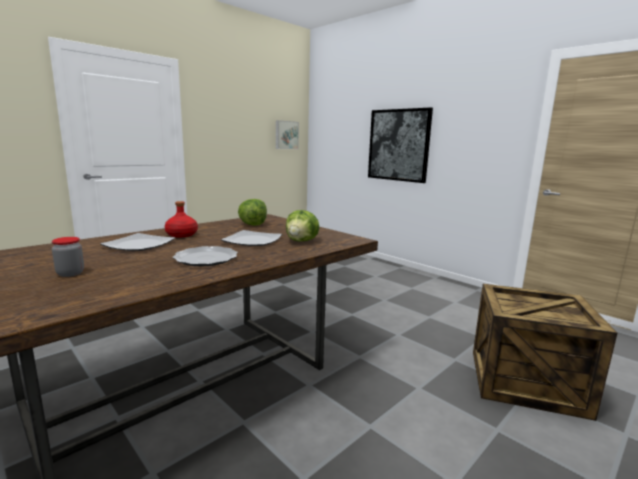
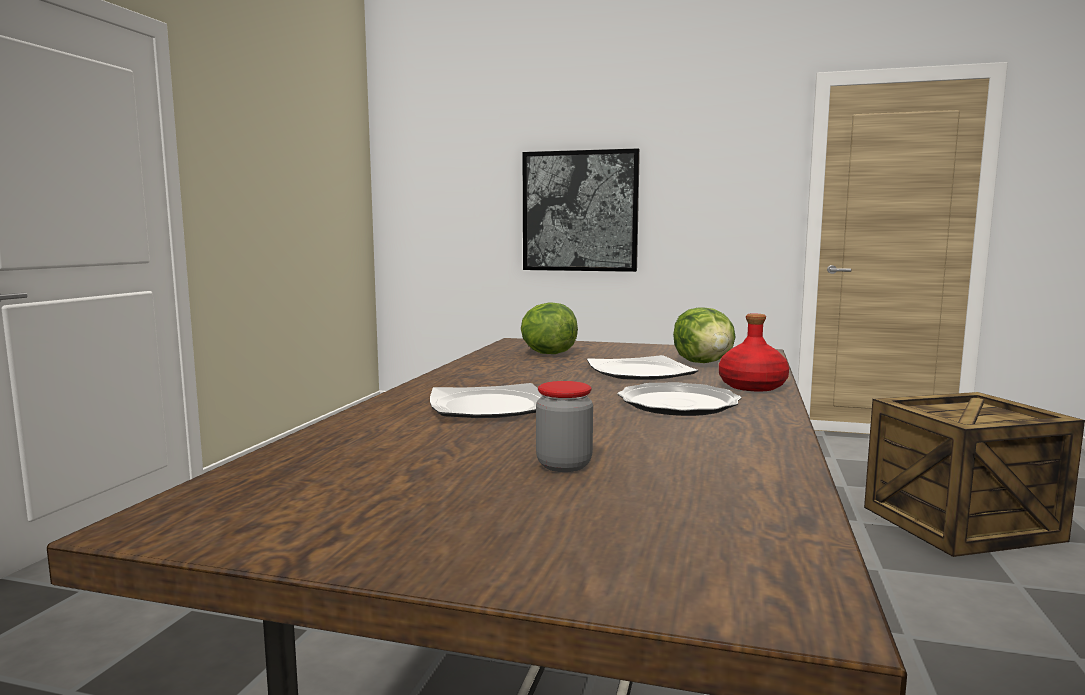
camera: 30 degrees left, 5 degrees down
(182, 235) = (496, 382): red bottle -> red bottle (753, 386)
(286, 135) = (343, 197): picture -> none

